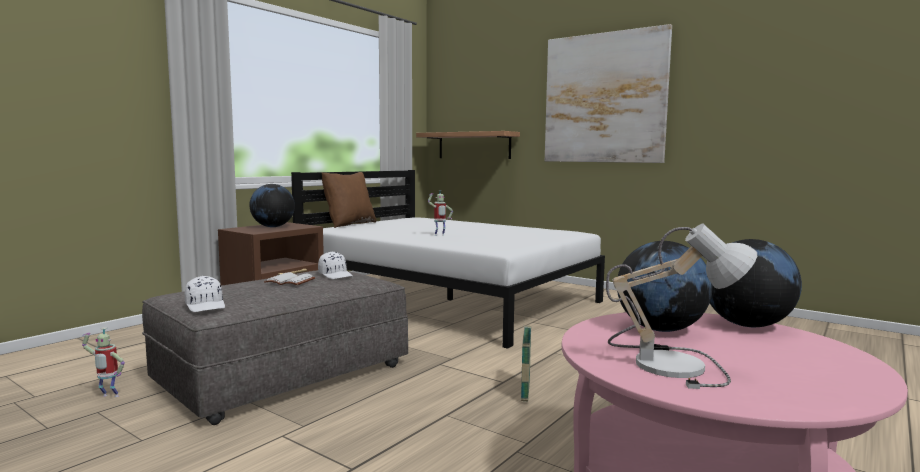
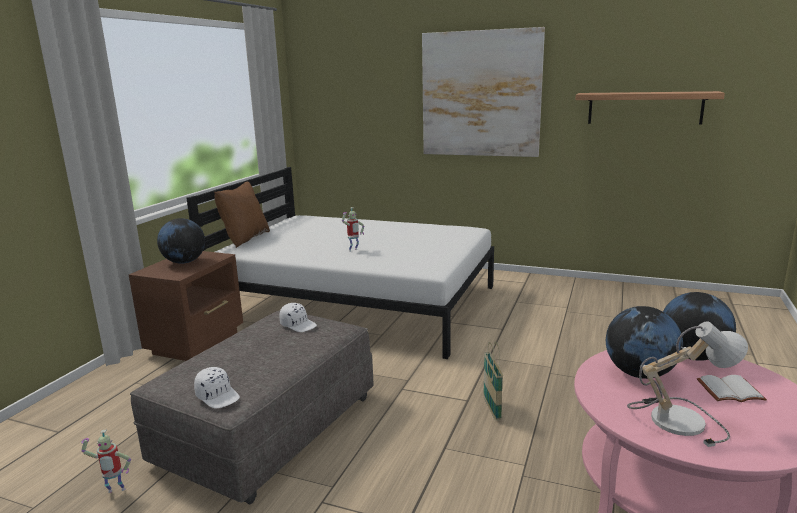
camera: 15 degrees left, 10 degrees up
(291, 281) = (264, 342): white book -> white book (730, 390)
(474, 145) = (346, 136): shelf -> shelf (644, 108)

